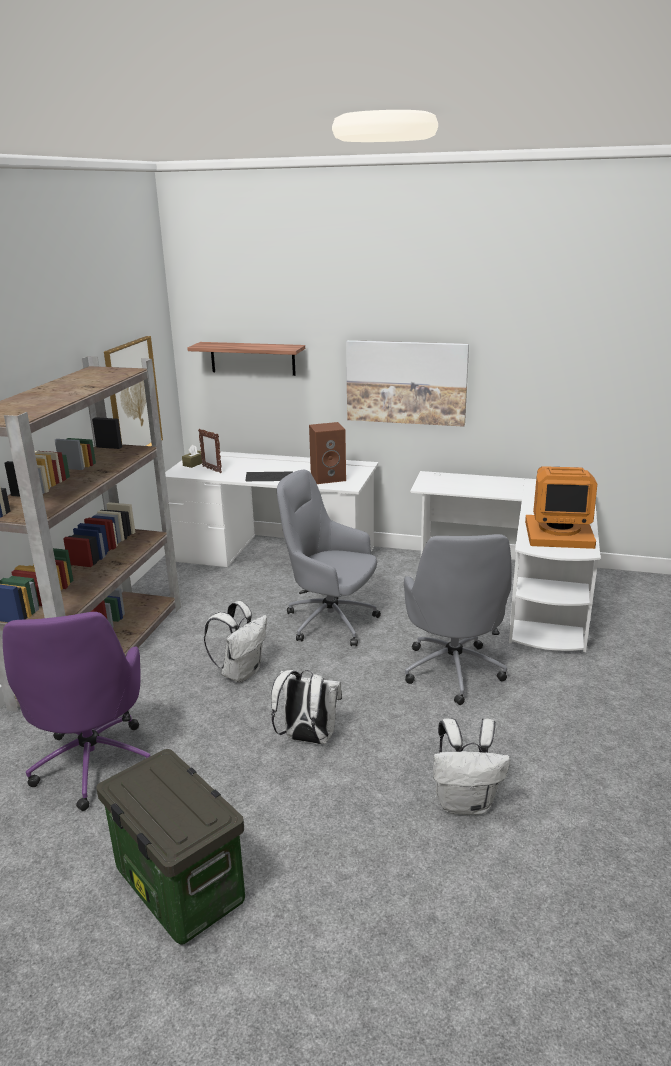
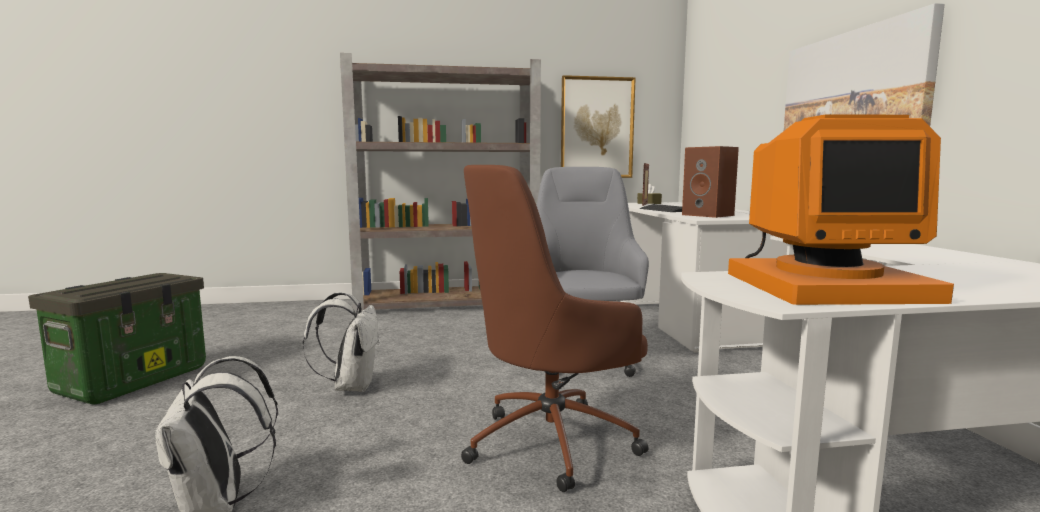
camera: 65 degrees right, 15 degrees down
(93, 764) = (300, 328): purple office chair -> none
(241, 672) = (452, 342): white backpack -> none
(252, 358) = (724, 98): shelf -> none
(453, 671) = (550, 444): grey office chair -> brown office chair
(558, 533) = (824, 285): monitor -> monitor turned 75 degrees counterclockwise

